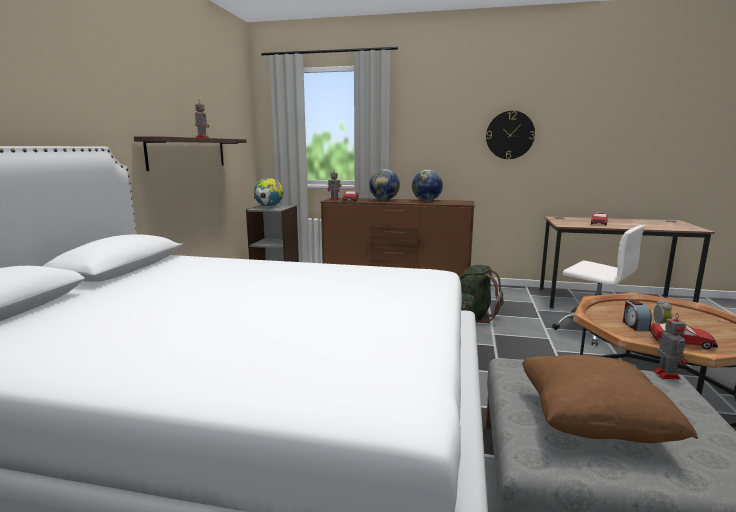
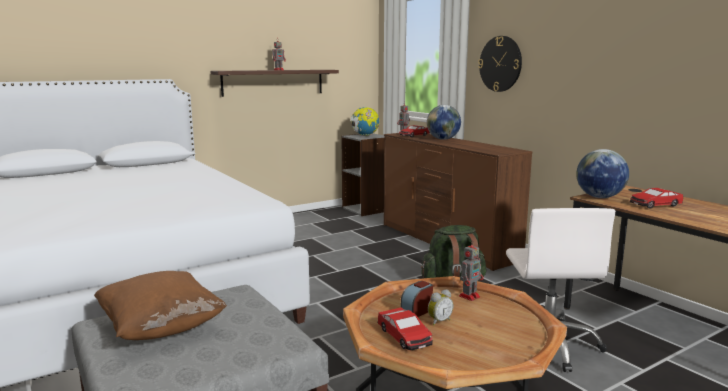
camera: 45 degrees right, 0 degrees up
(426, 201) = (477, 145): globe -> globe (599, 197)
(510, 135) = (592, 67): wall clock -> wall clock (500, 64)
(665, 374) = (299, 339): toy robot -> toy robot (470, 296)

